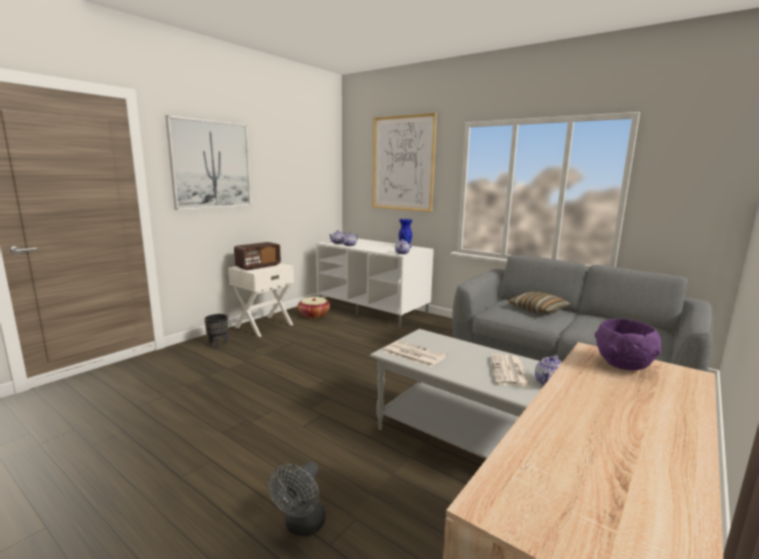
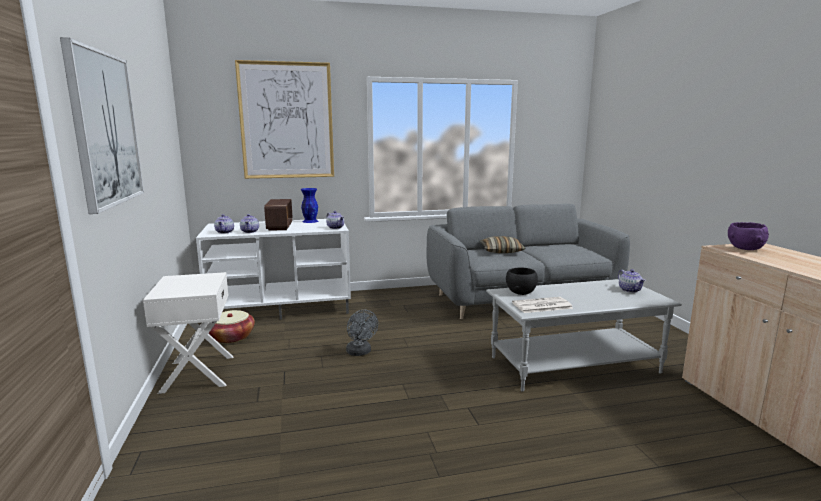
camera: 50 degrees left, 0 degrees up
(218, 344) = (192, 420): black planter -> none
(258, 266) = (184, 285): radio -> radio (279, 226)
(302, 526) = (630, 472): grey fan -> grey fan (360, 352)
(435, 339) = (520, 292): none -> black bowl
(509, 372) = (603, 292): newspaper -> none

